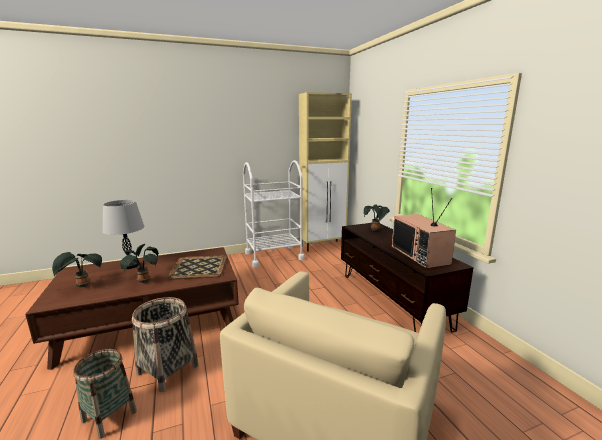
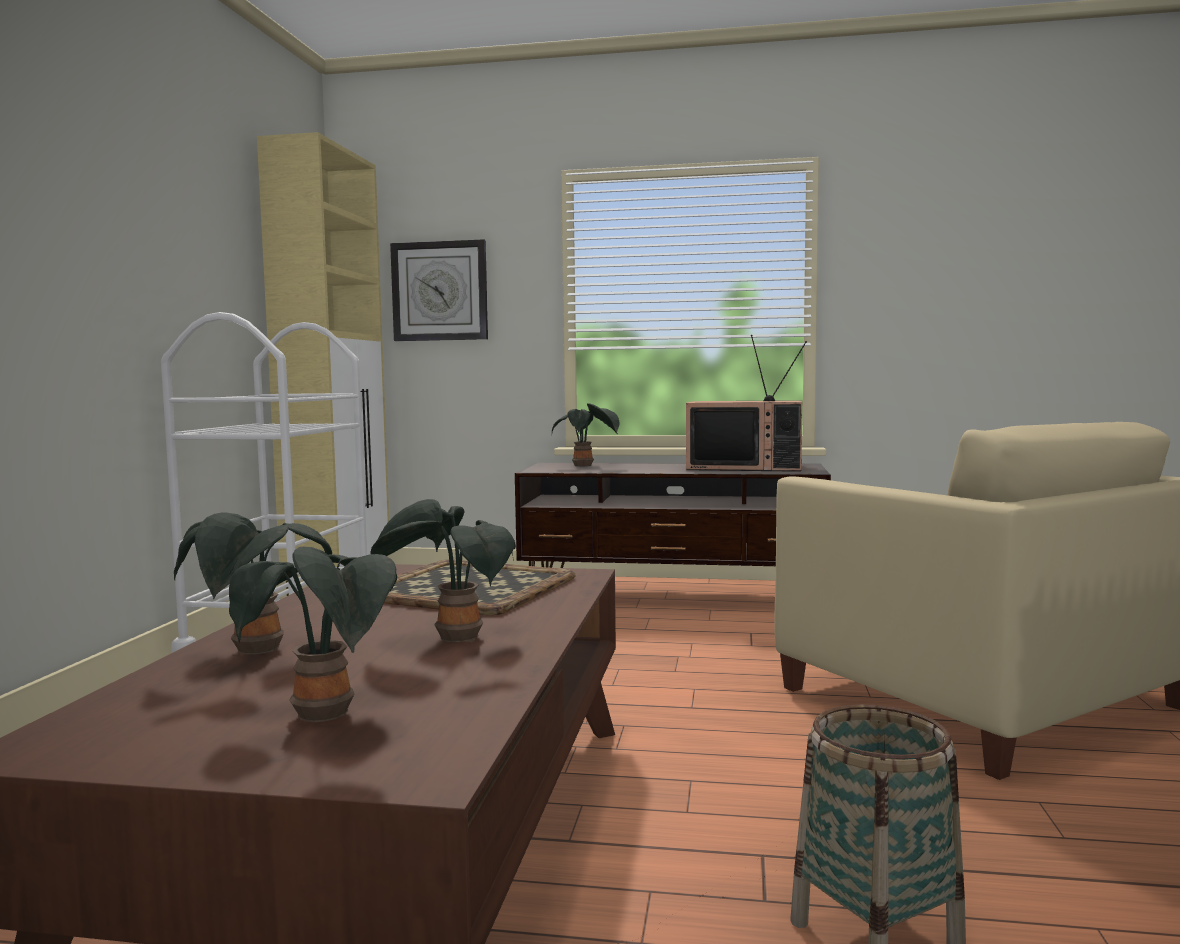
camera: 60 degrees left, 10 degrees down
(130, 265) = (257, 652): grey table lamp -> potted plant
(168, 369) = (716, 832): basket -> none
(369, 143) = (440, 291): none -> wall clock

